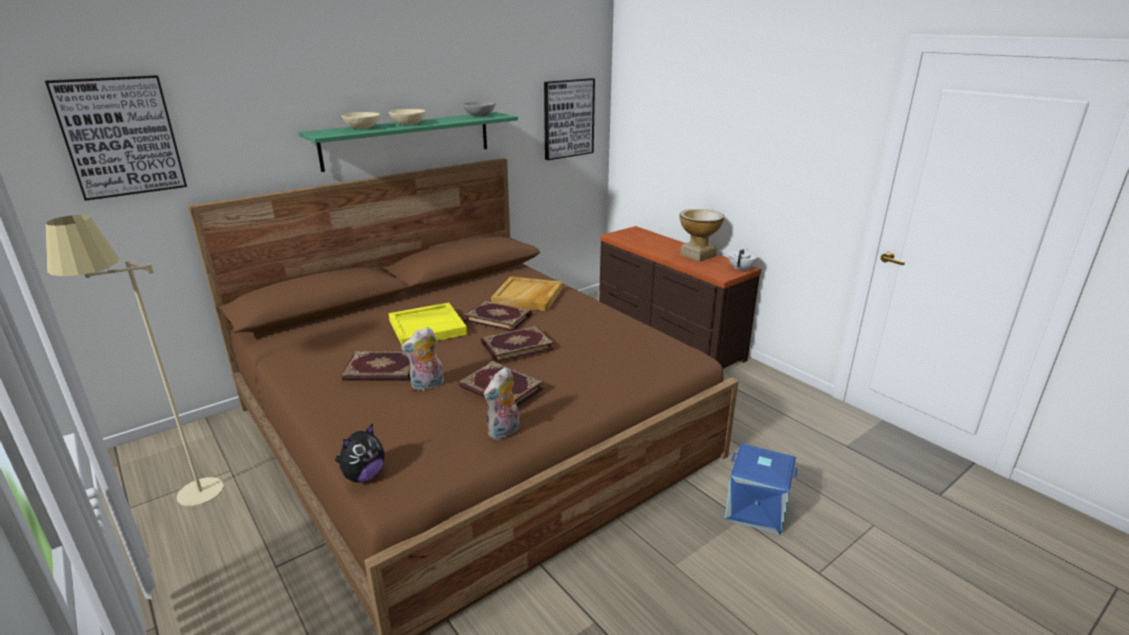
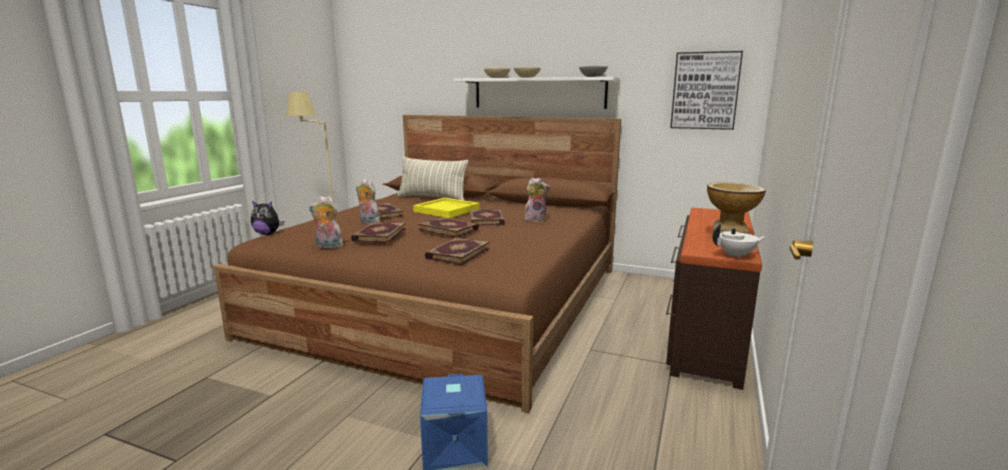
camera: 60 degrees right, 10 degrees down
(120, 137) = (385, 73): picture -> none
(338, 321) = (432, 198): none -> pillow
(408, 140) = (539, 93): green shelf -> white shelf
(528, 296) = (535, 219): beige tray -> plush toy
(611, 361) = (457, 253): none -> book

